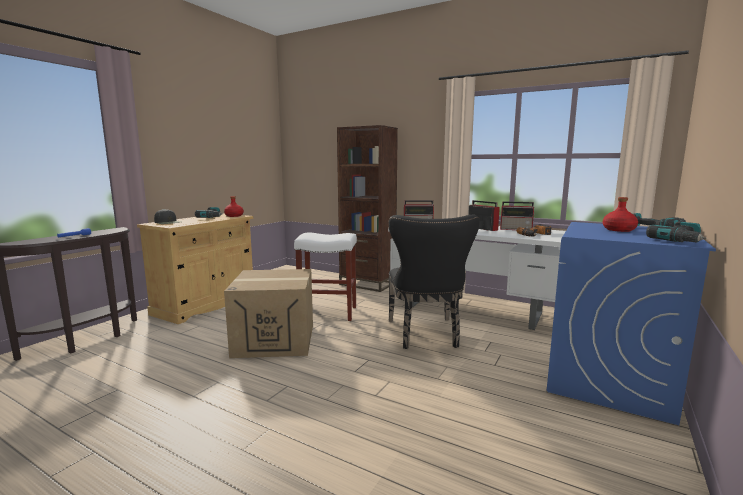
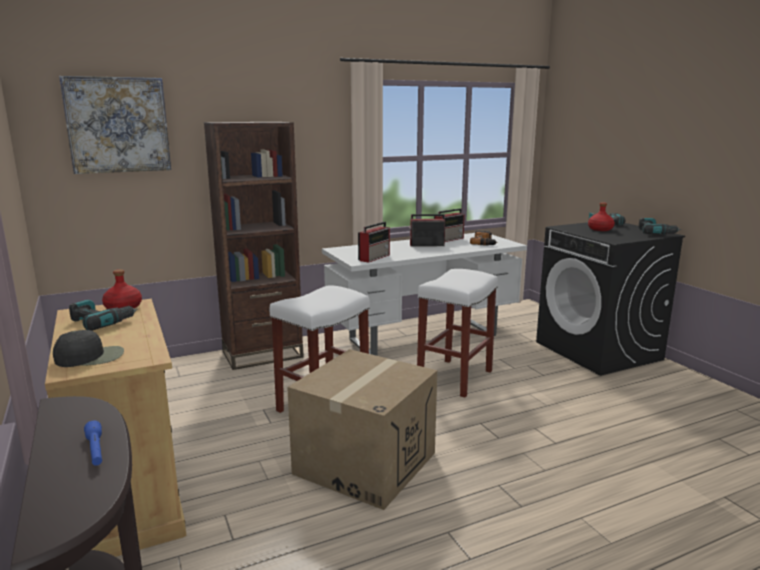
camera: 55 degrees left, 5 degrees up
(318, 133) = (118, 125): none -> picture
(425, 335) = (455, 378): black chair -> white stool
(609, 380) = (598, 351): blue washing machine -> black washing machine

